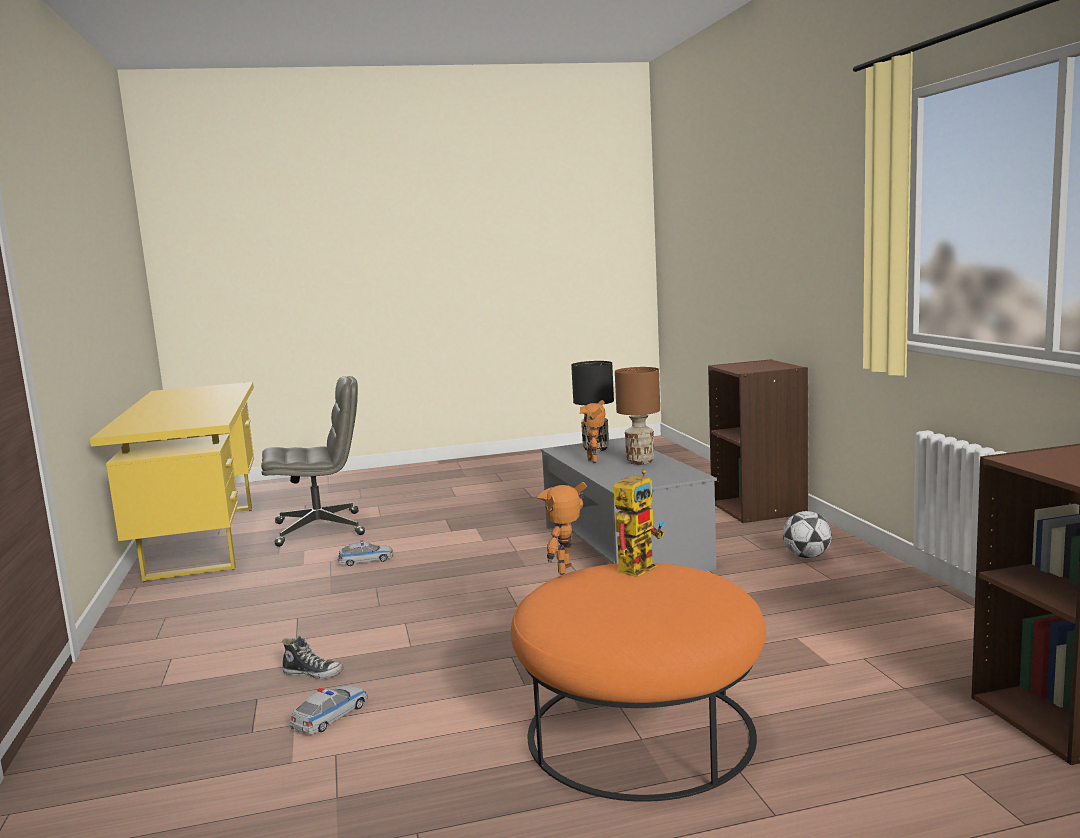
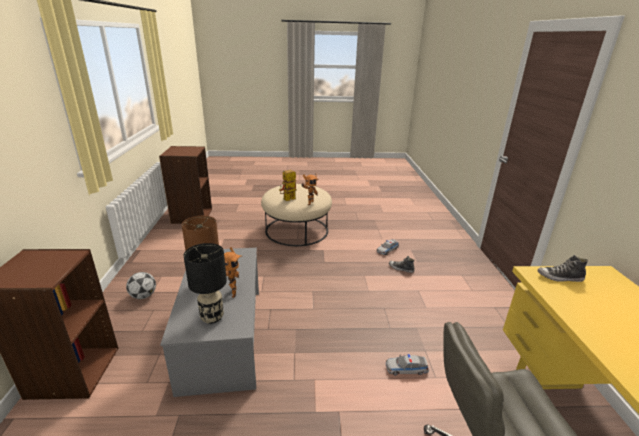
camera: 170 degrees left, 15 degrees up
(186, 424) = (559, 278): none -> shoe
(640, 732) = (297, 230): orange ottoman -> beige ottoman

